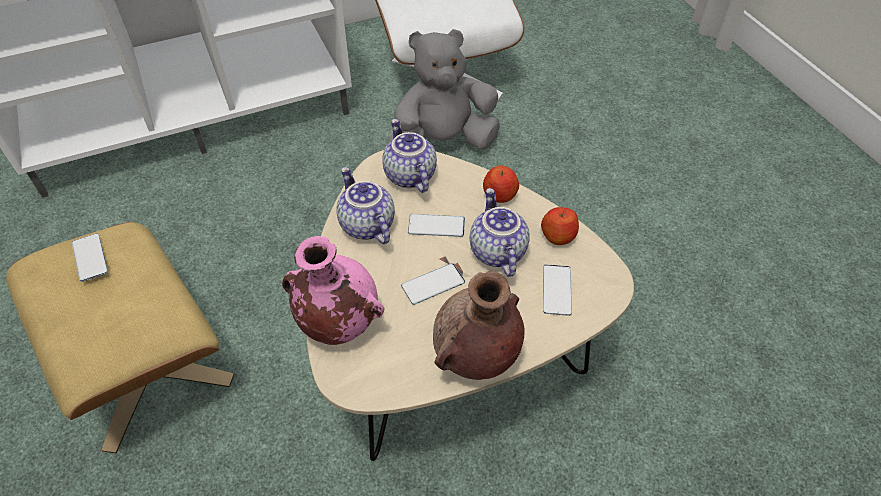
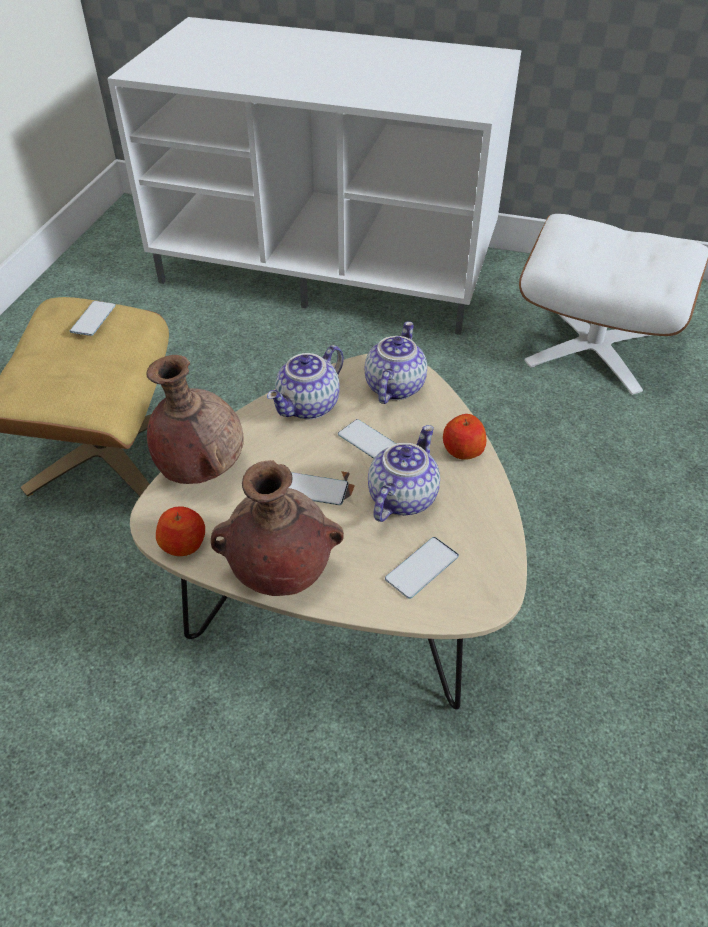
camera: 40 degrees right, 5 degrees down
(337, 322) = (200, 468): pink vase -> brown vase
(365, 225) = (309, 407): teapot -> teapot turned 150 degrees counterclockwise
(443, 142) = (528, 405): grey plush toy -> none
(558, 236) = (480, 520): apple -> apple (184, 544)

